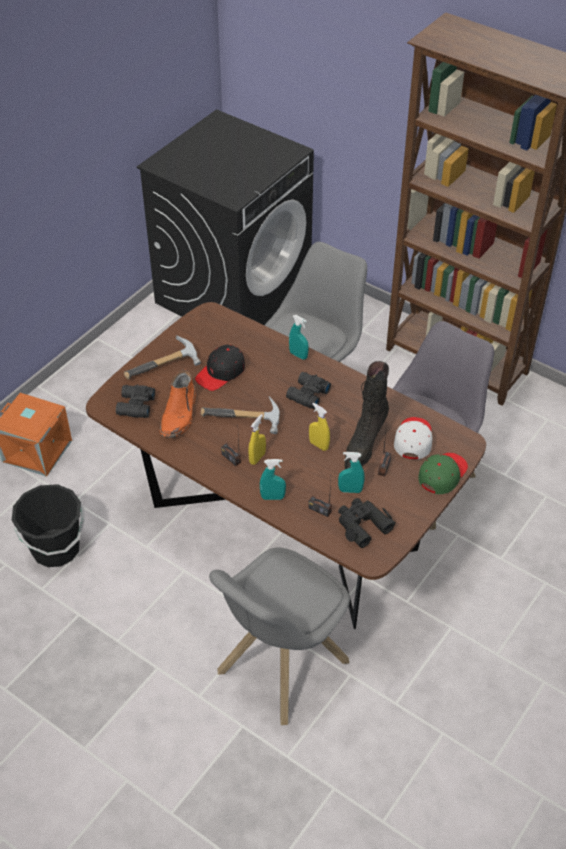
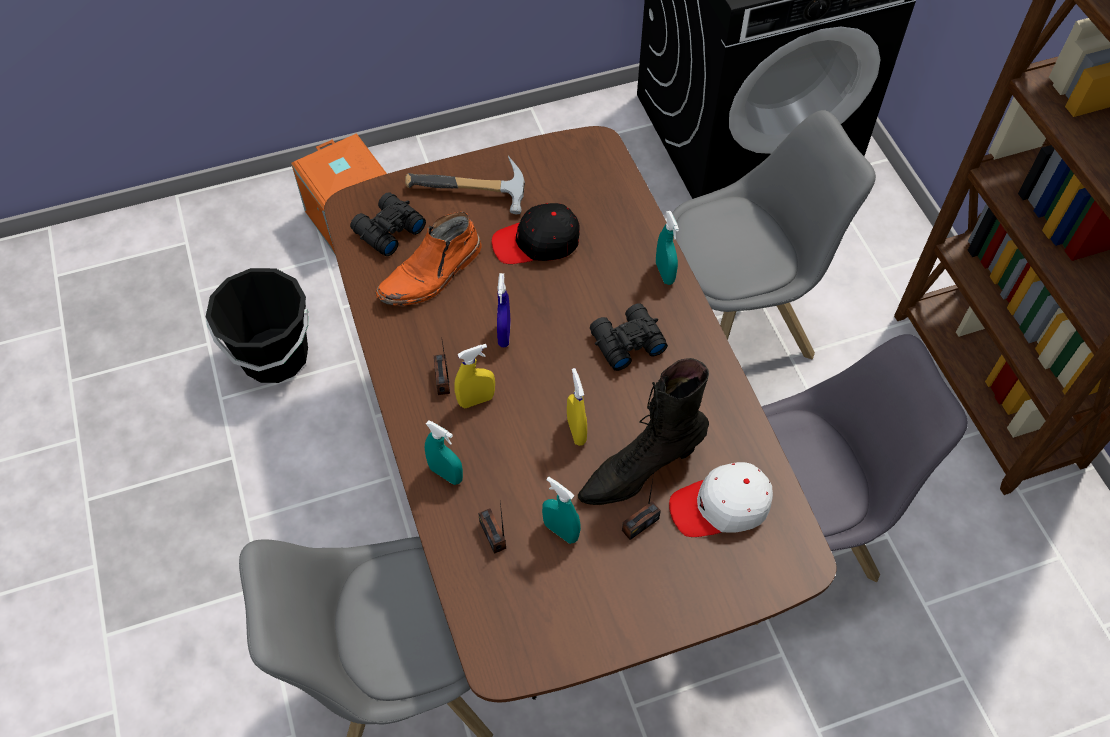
camera: 35 degrees right, 10 degrees up
(243, 422) = (504, 334): hammer -> blue spray bottle
(362, 525) = (531, 598): black binoculars -> none
(413, 440) = (720, 506): white cap -> white cap turned 150 degrees counterclockwise
(442, 475) = (718, 592): green cap -> none

